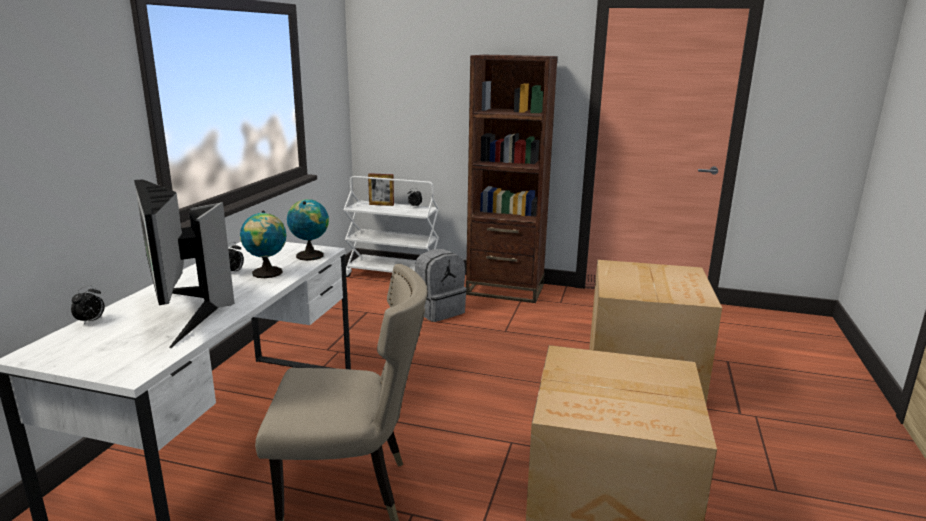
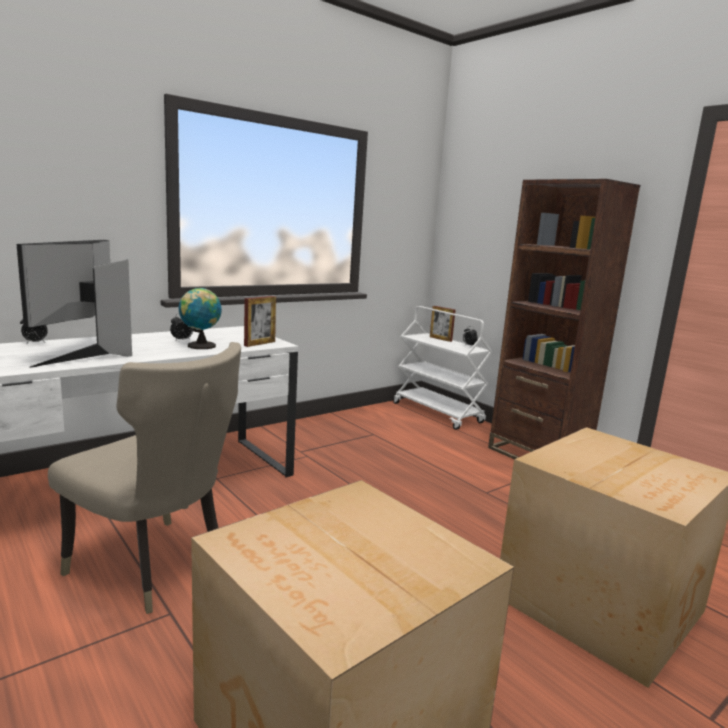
camera: 35 degrees right, 5 degrees down
(310, 255) = (259, 343): globe -> picture frame
(438, 311) = (440, 453): grey backpack -> none

